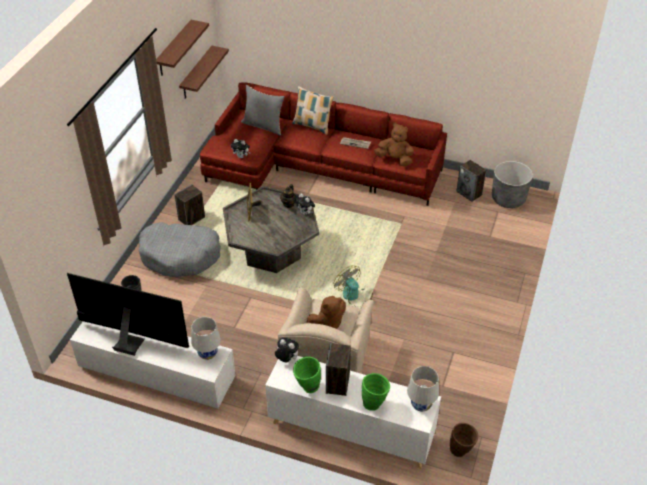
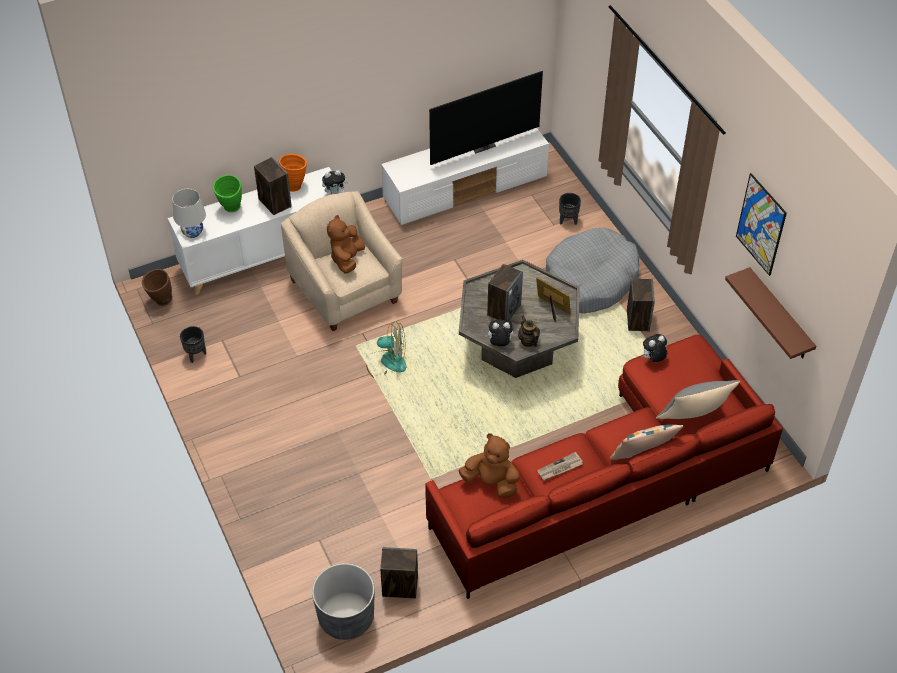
camera: 135 degrees right, 5 degrees up
(174, 49) = (761, 224): brown shelf -> picture
(207, 353) = (413, 176): white table lamp -> none
(277, 227) = (504, 309): none -> speaker
(307, 387) = (295, 185): green vase -> orange vase
(395, 159) = (491, 482): brown plush toy -> brown plush toy turned 135 degrees counterclockwise
(469, 388) = (196, 355): none -> black planter

